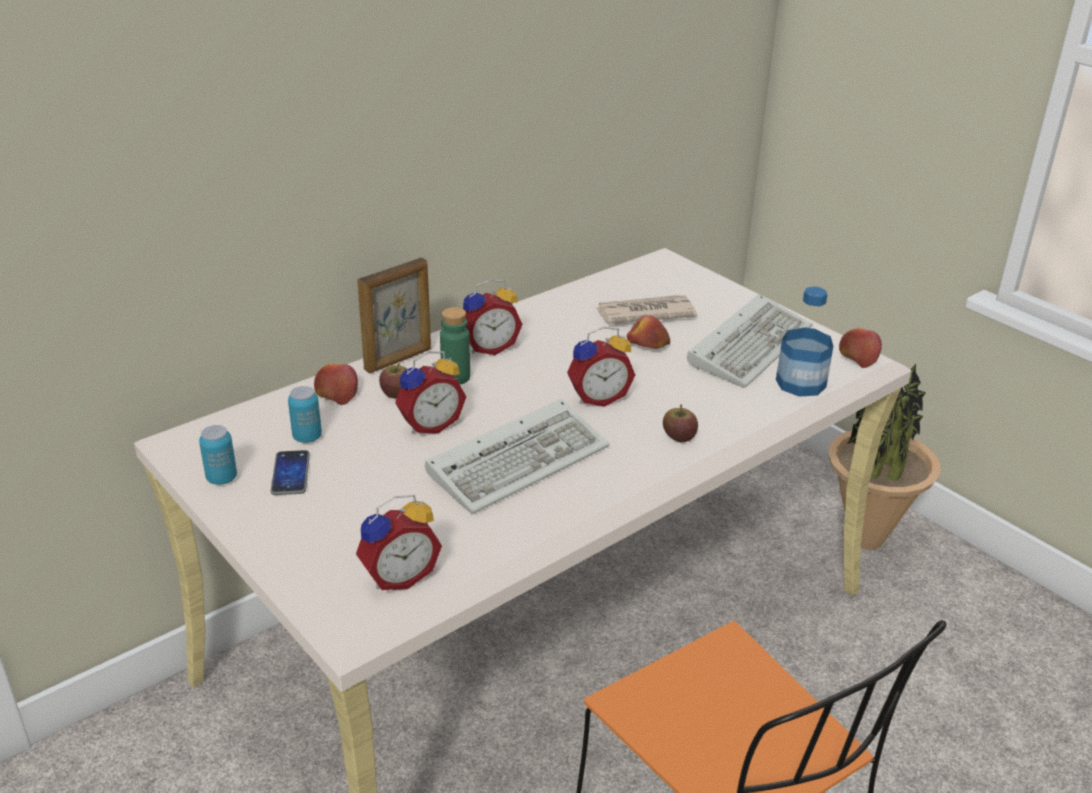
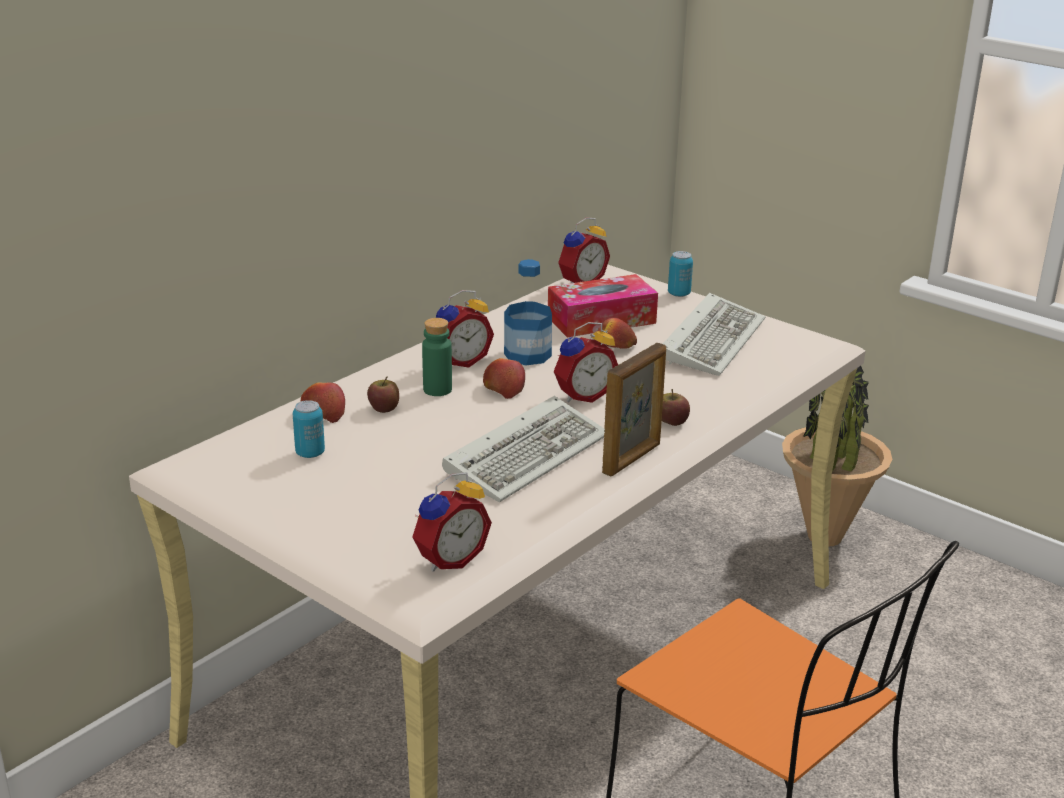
camera: 10 degrees left, 5 degrees down
(222, 478) = (239, 495): can -> can (679, 294)
(290, 474) = (307, 485): phone -> none
(399, 360) = (374, 379): picture frame -> picture frame (632, 459)
(429, 424) = (428, 432): alarm clock -> alarm clock (580, 282)
(644, 313) = (601, 320): newspaper -> tissue box
(800, 383) = (769, 367): bottle -> bottle (527, 354)
(858, 356) = (815, 341): apple -> apple (504, 388)

